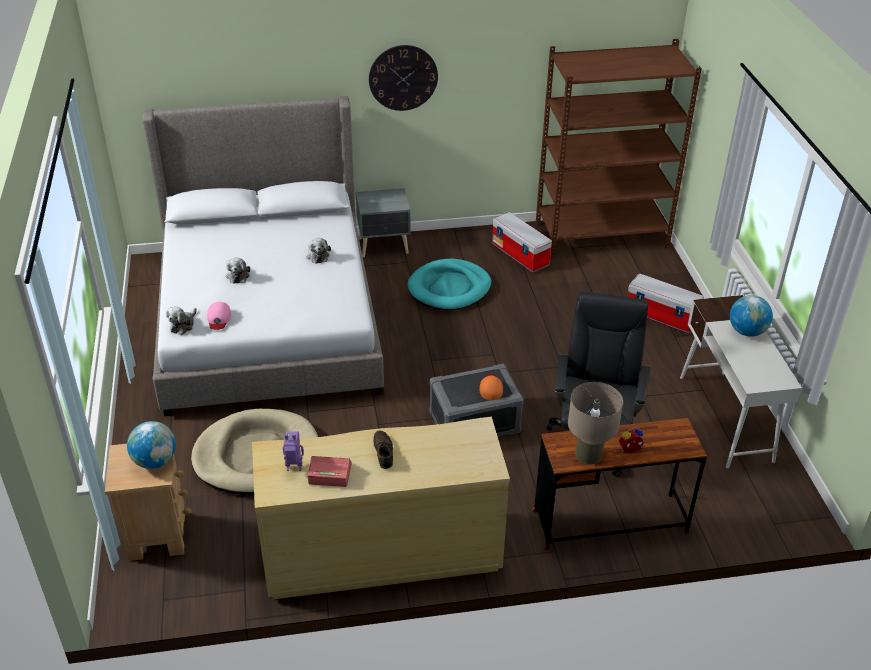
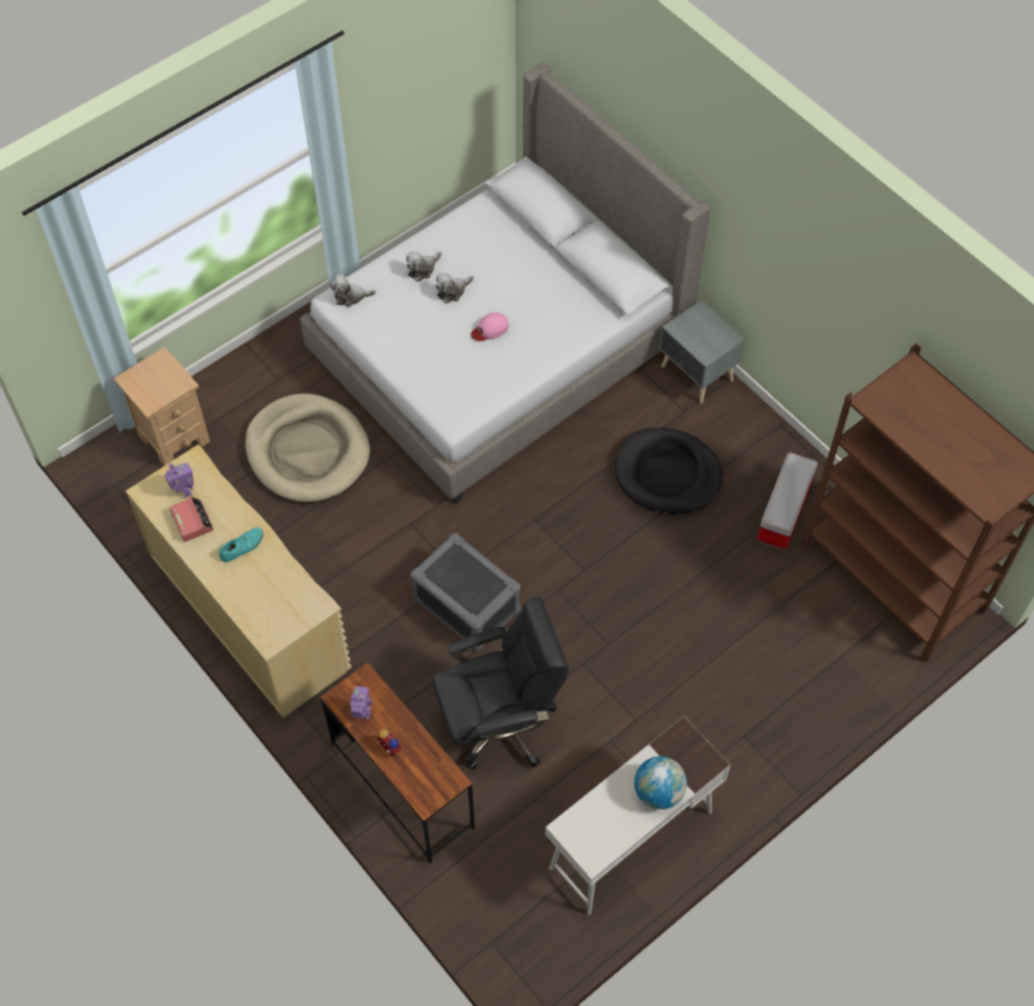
camera: 60 degrees right, 20 degrees up
(155, 461) = (164, 389): globe -> none
(218, 318) = (376, 317): pink cap -> pink cap (490, 329)
(317, 255) = (533, 335): plush toy -> plush toy (422, 269)
(383, 452) = (242, 547): brown shoe -> turquoise shoe
(403, 78) = (768, 237): wall clock -> none
(449, 288) = (667, 474): turquoise dog bed -> black dog bed
(491, 388) = (472, 592): orange cap -> none
(589, 454) = (362, 715): beige table lamp -> toy robot
(662, 316) = (773, 709): storage box -> none

